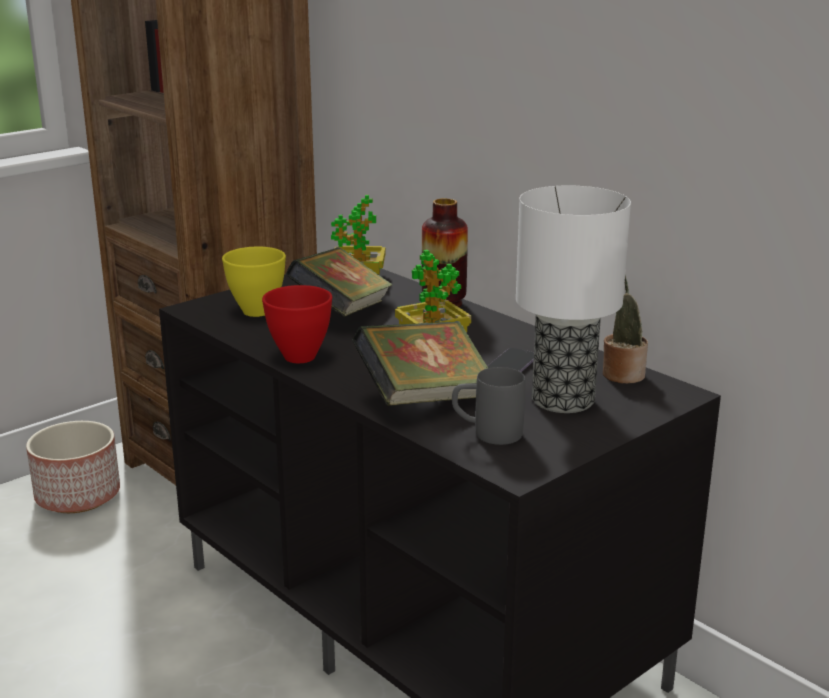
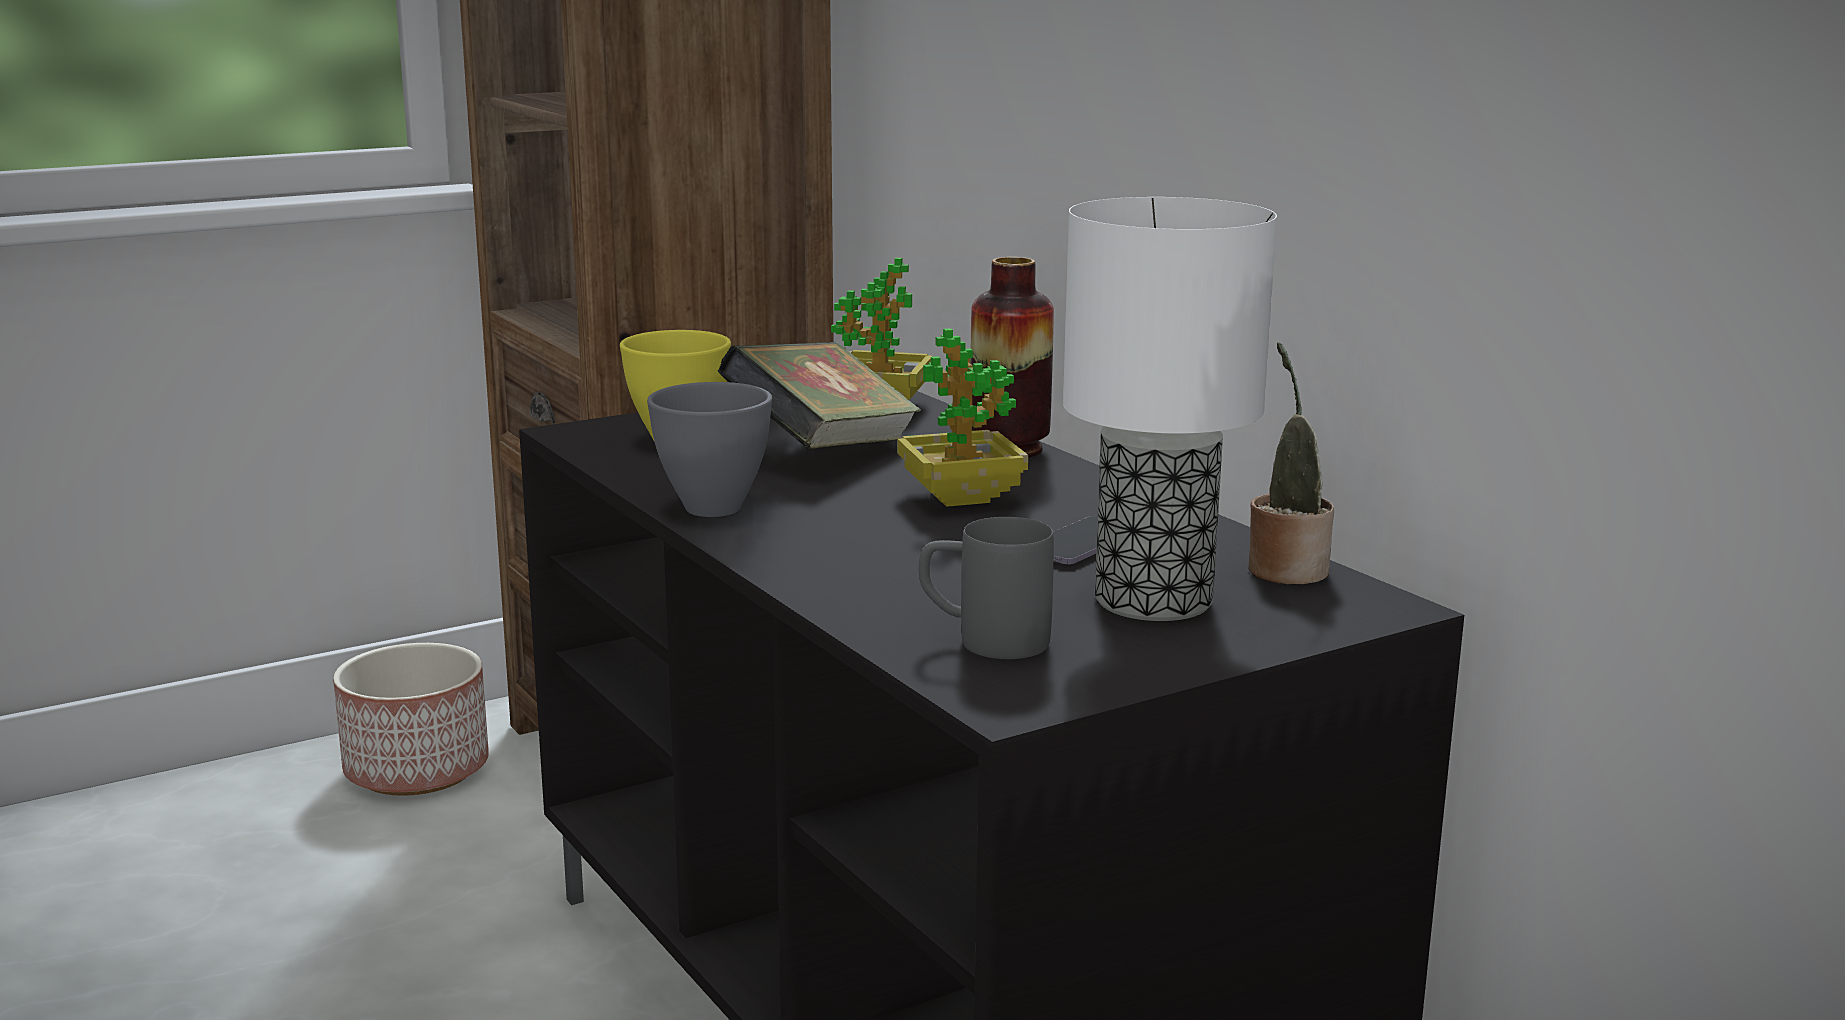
camera: 10 degrees right, 5 degrees down
(301, 357) = (716, 508): red bowl -> grey bowl
(424, 399) = (897, 582): book -> none

